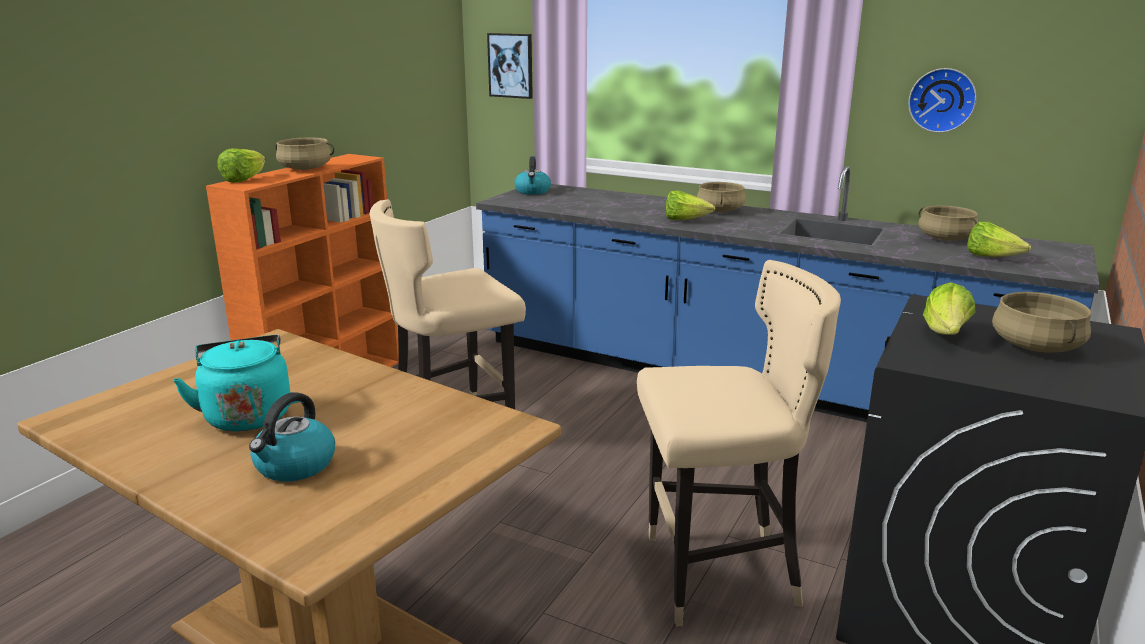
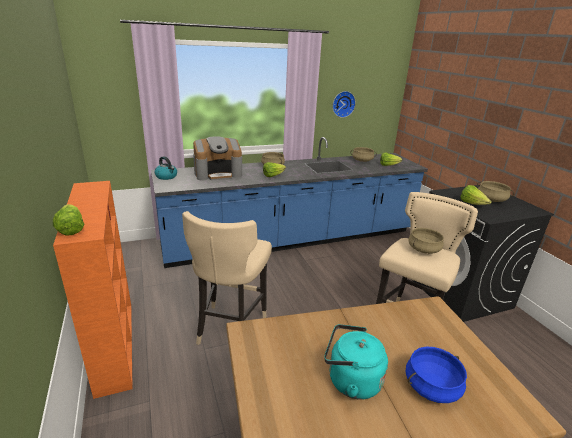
camera: 50 degrees left, 5 degrees up
(294, 466) = (431, 386): kettle -> blue cooking pot
(305, 168) = (86, 205): beige cooking pot -> beige cooking pot (423, 249)
(511, 65) = (114, 100): picture -> none
(608, 202) = (218, 173): none -> coffee machine

